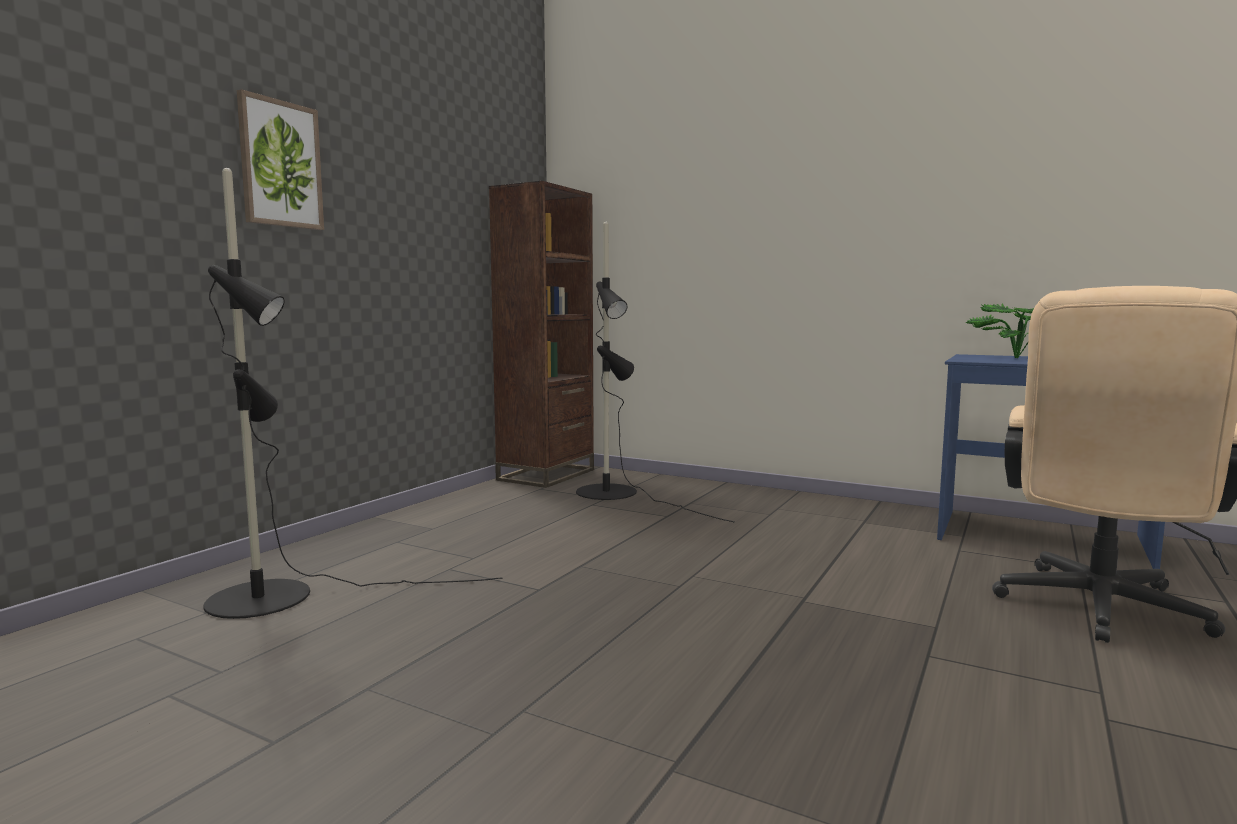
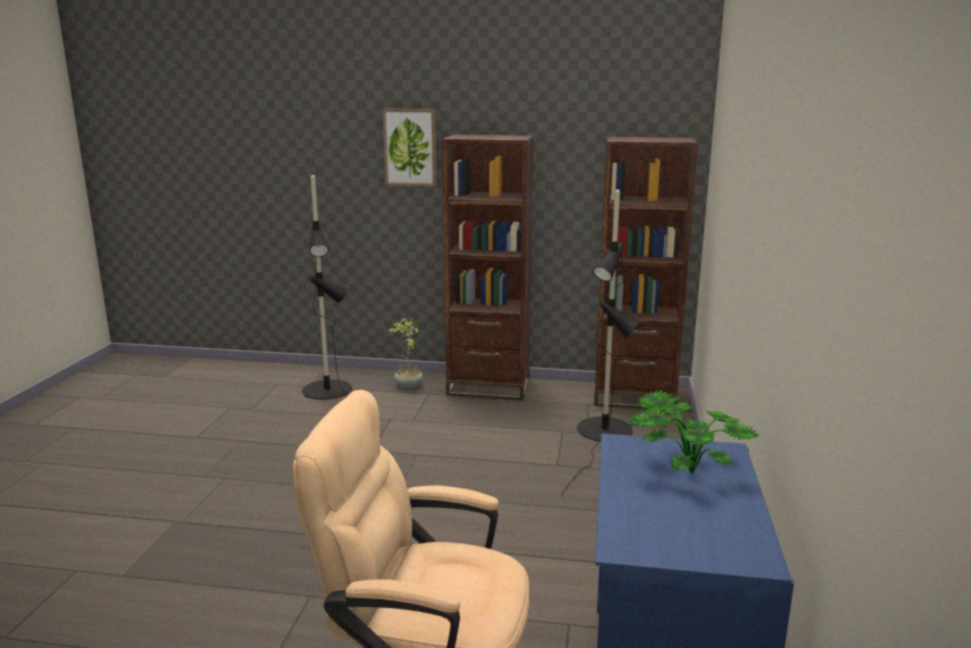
camera: 70 degrees right, 10 degrees up
(346, 548) = (408, 385): none -> potted plant
(430, 514) = (488, 387): none -> brown bookcase

